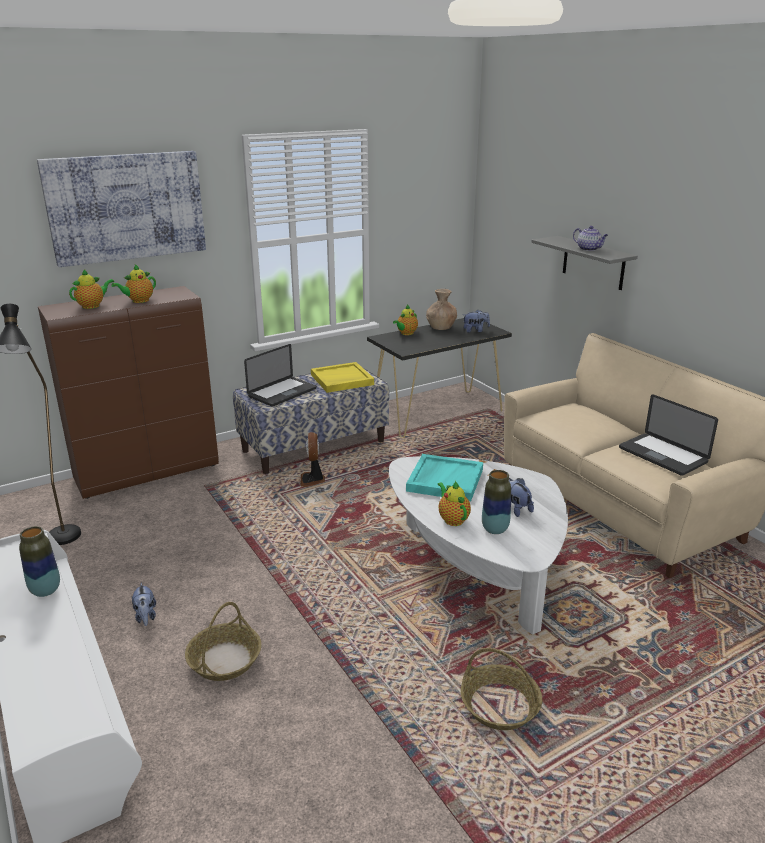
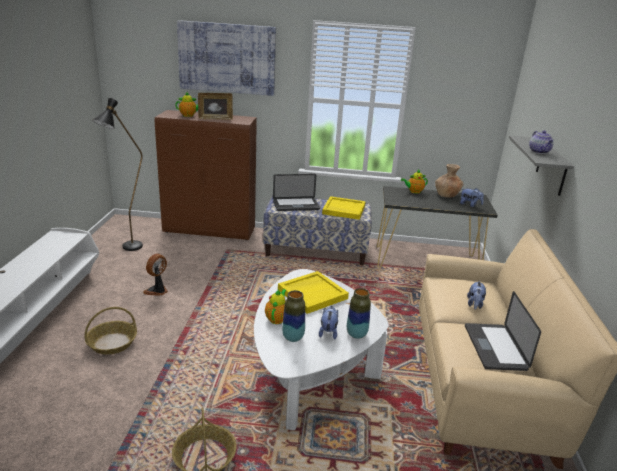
camera: 35 degrees right, 0 degrees up
(45, 590) = (47, 259): vase -> vase (356, 334)
(138, 301) = (215, 118): teapot -> picture frame
(146, 617) = (111, 302): plush toy -> plush toy (474, 305)
(312, 480) = (287, 270): fan -> fan (157, 291)
(444, 480) = (312, 293): turquoise tray -> yellow tray

